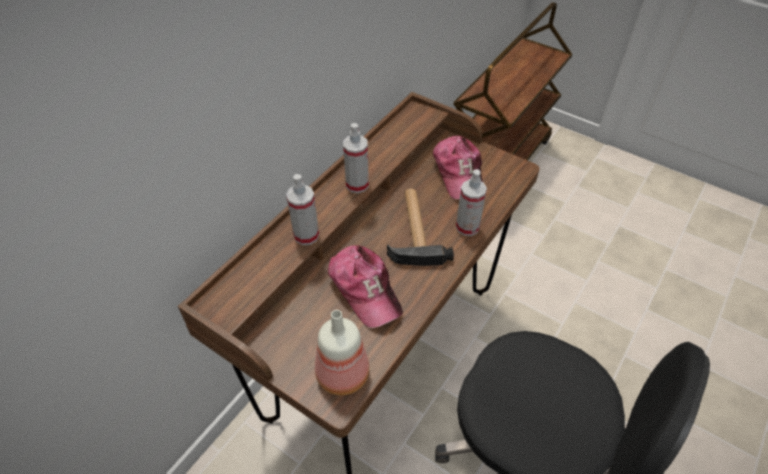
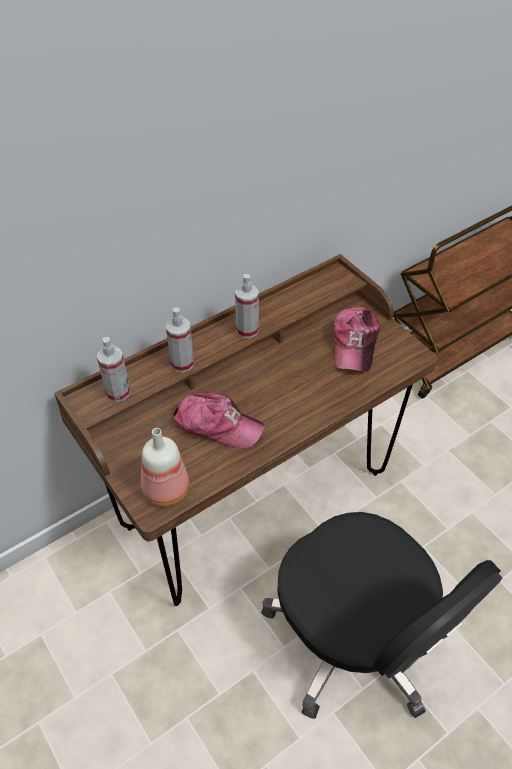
camera: 20 degrees right, 0 degrees up
(364, 289) = (217, 425): cap -> cap turned 60 degrees counterclockwise
(414, 230) = (286, 386): hammer -> none
(467, 227) = (336, 396): spray bottle -> spray bottle (118, 392)

